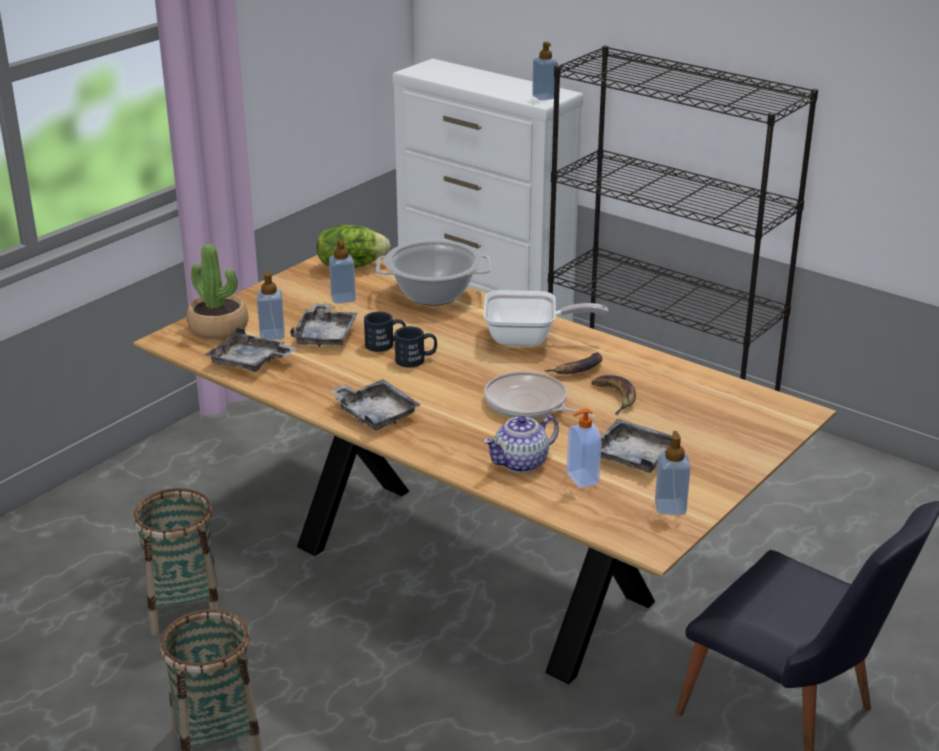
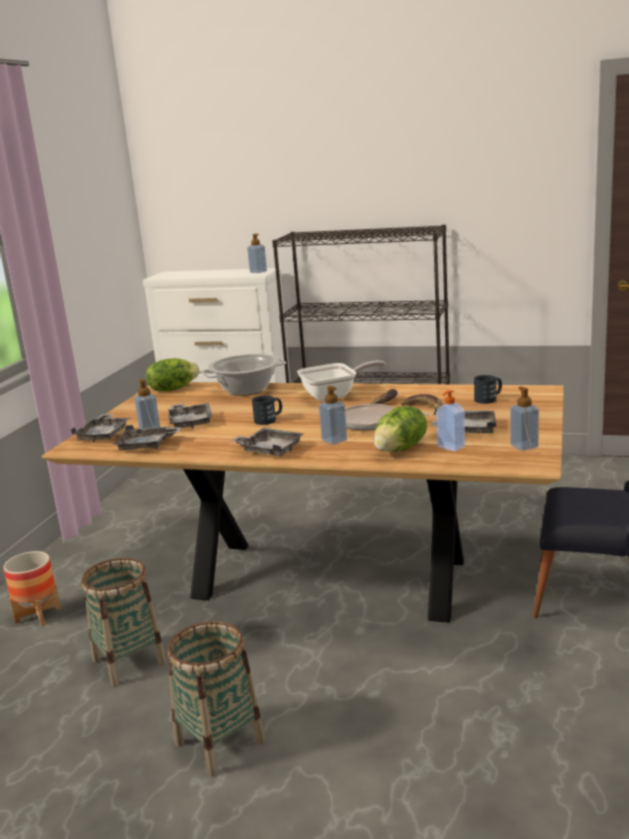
camera: 20 degrees left, 10 degrees down
(125, 514) = (38, 615): none -> planter
(218, 328) = (104, 435): potted plant -> grey tray
(343, 298) = (184, 404): soap dispenser -> soap dispenser (334, 440)
(385, 344) = (239, 417): black mug -> black mug (489, 399)
(521, 463) = (401, 449): teapot -> lettuce

